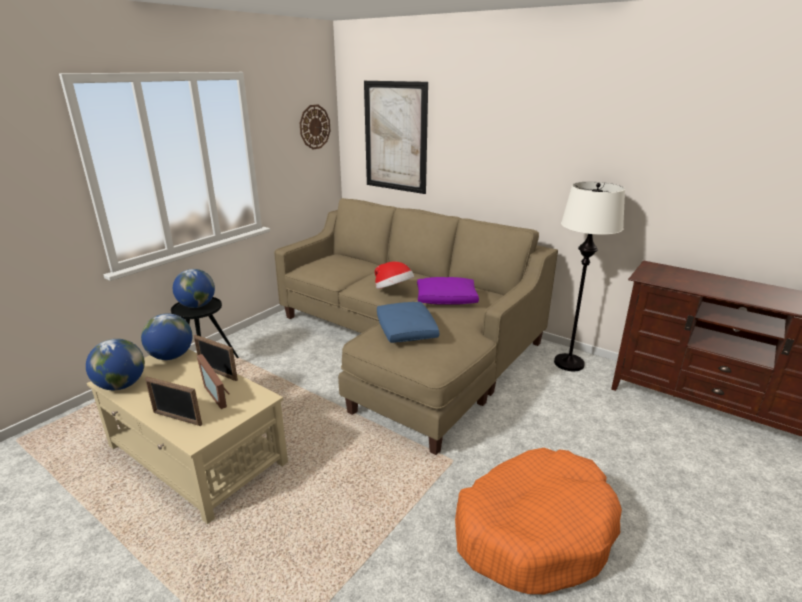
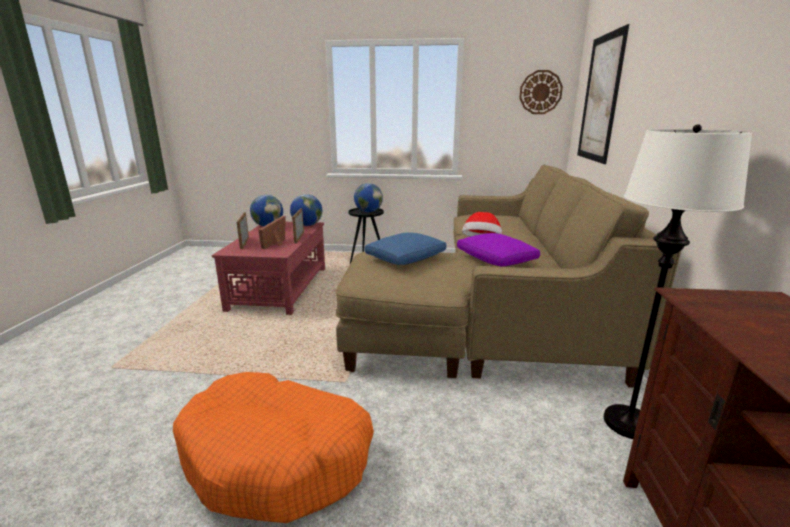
camera: 60 degrees right, 5 degrees down
(197, 455) = (279, 288): beige coffee table -> red coffee table

